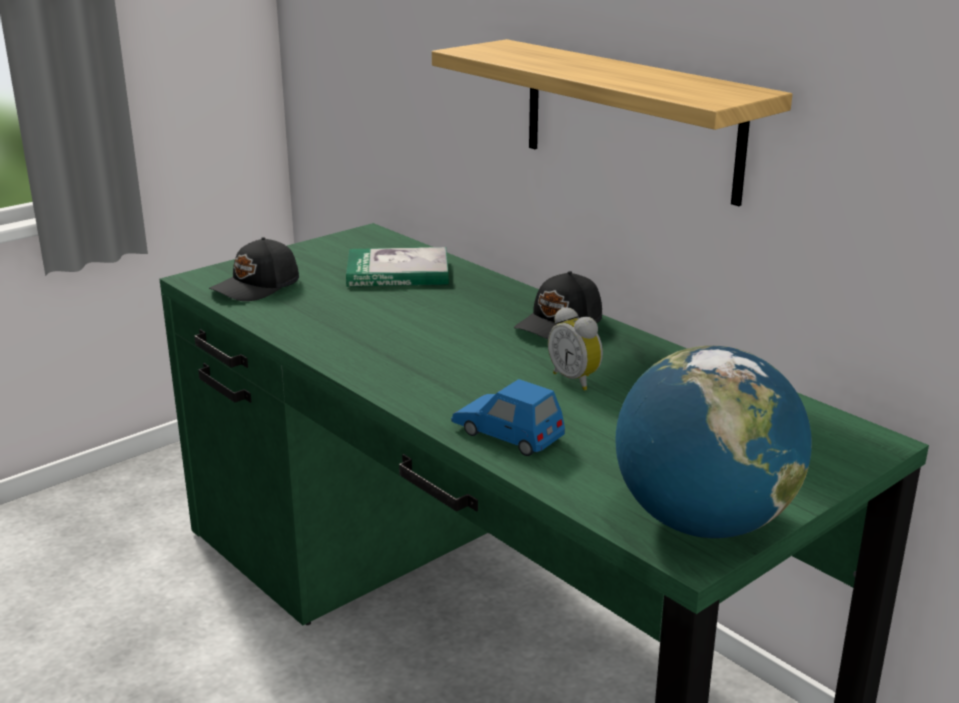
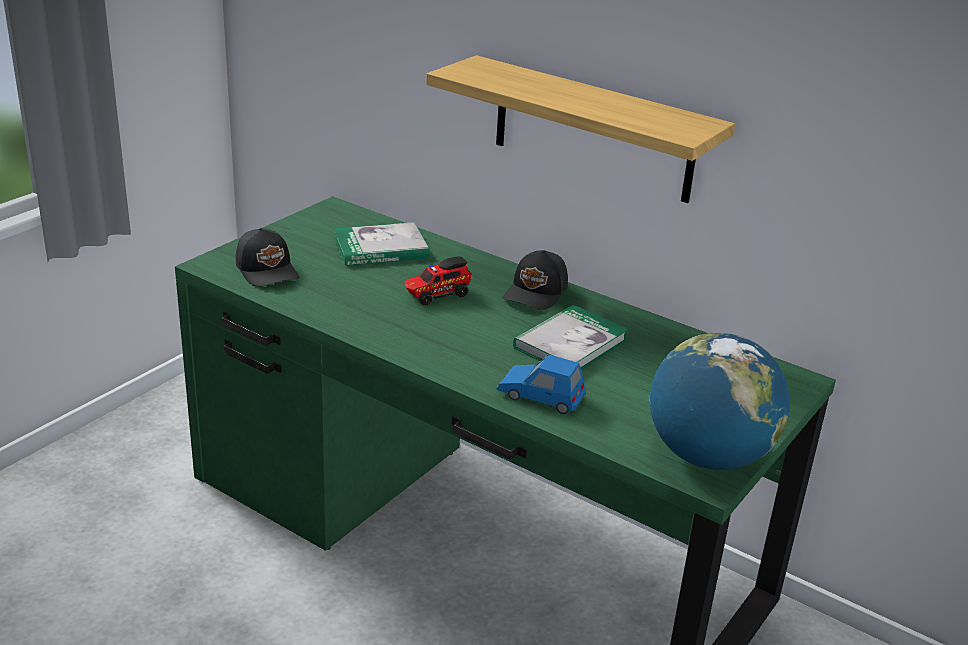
camera: 15 degrees left, 5 degrees up
(257, 287) = (268, 270): black cap -> black cap turned 60 degrees counterclockwise
(436, 321) = (436, 295): none -> toy truck
(576, 380) = (570, 343): alarm clock -> book

